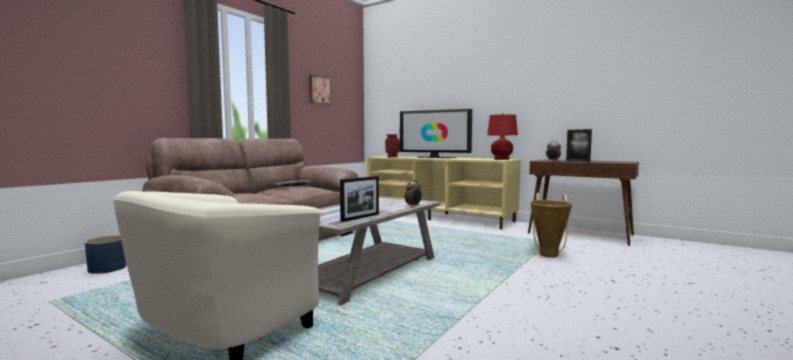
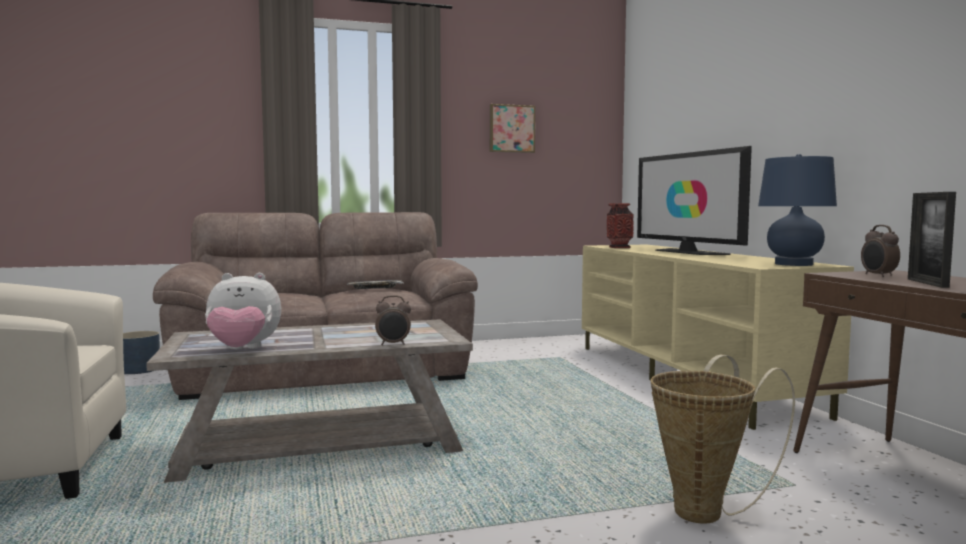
camera: 40 degrees right, 0 degrees up
(360, 217) = (243, 350): picture frame -> plush toy
(501, 159) = (793, 264): red table lamp -> blue table lamp

